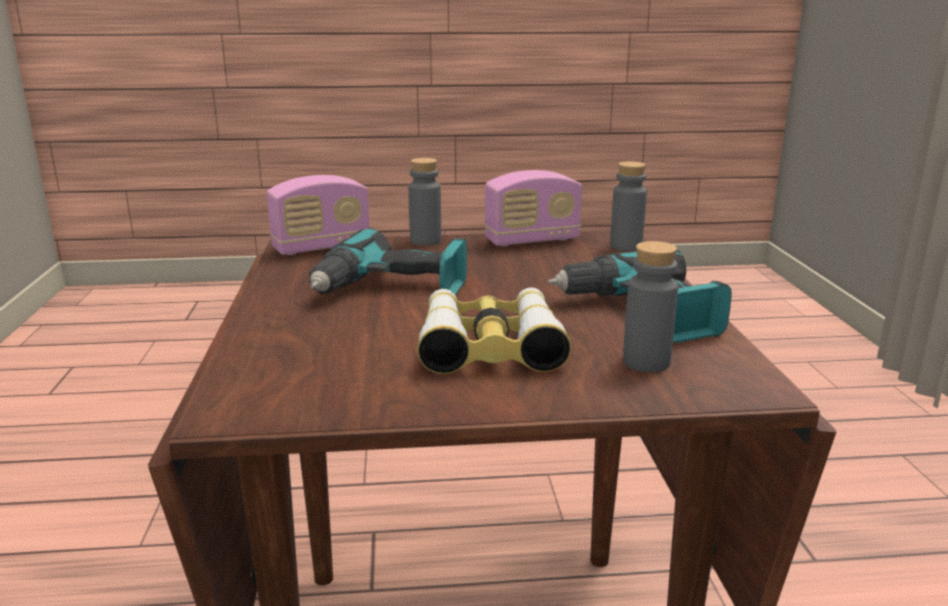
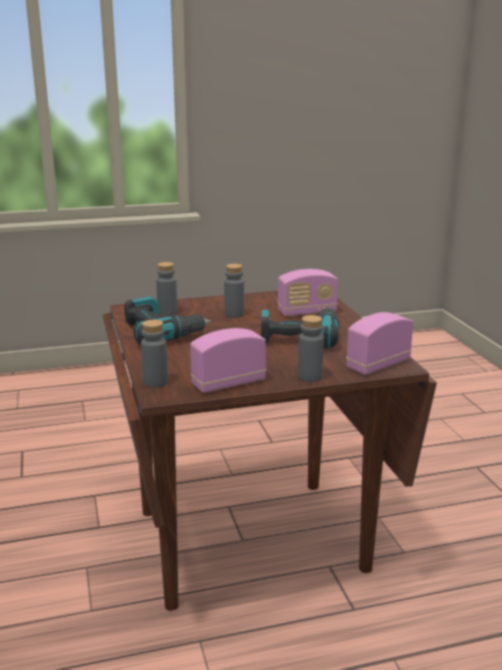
camera: 170 degrees right, 0 degrees up
(326, 339) = (307, 312): none -> radio
(490, 345) = (234, 314): binoculars -> grey bottle

